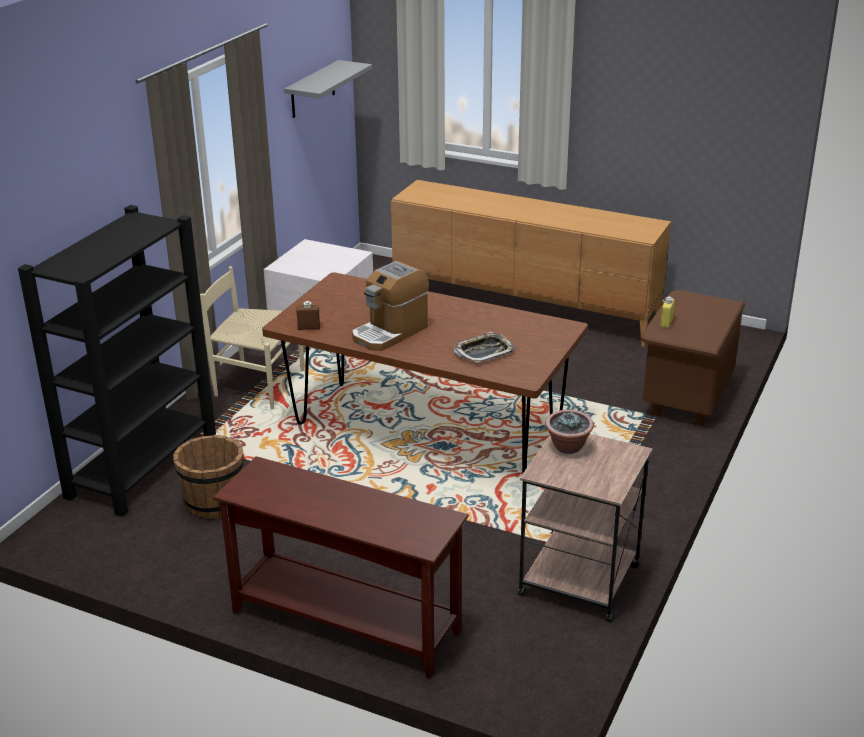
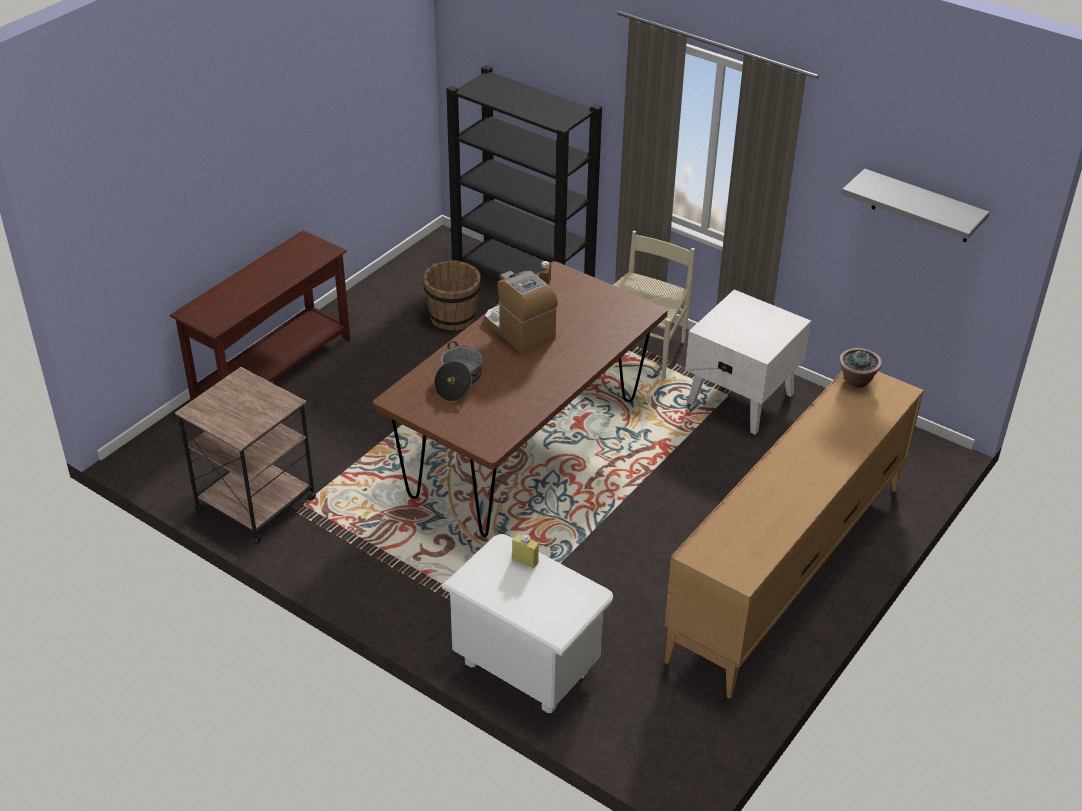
camera: 100 degrees right, 10 degrees up
(484, 352) = (458, 381): tray -> cooking pot
(568, 447) = (268, 400): potted plant -> potted plant (856, 380)
(683, 398) = (528, 663): brown nightstand -> white nightstand

